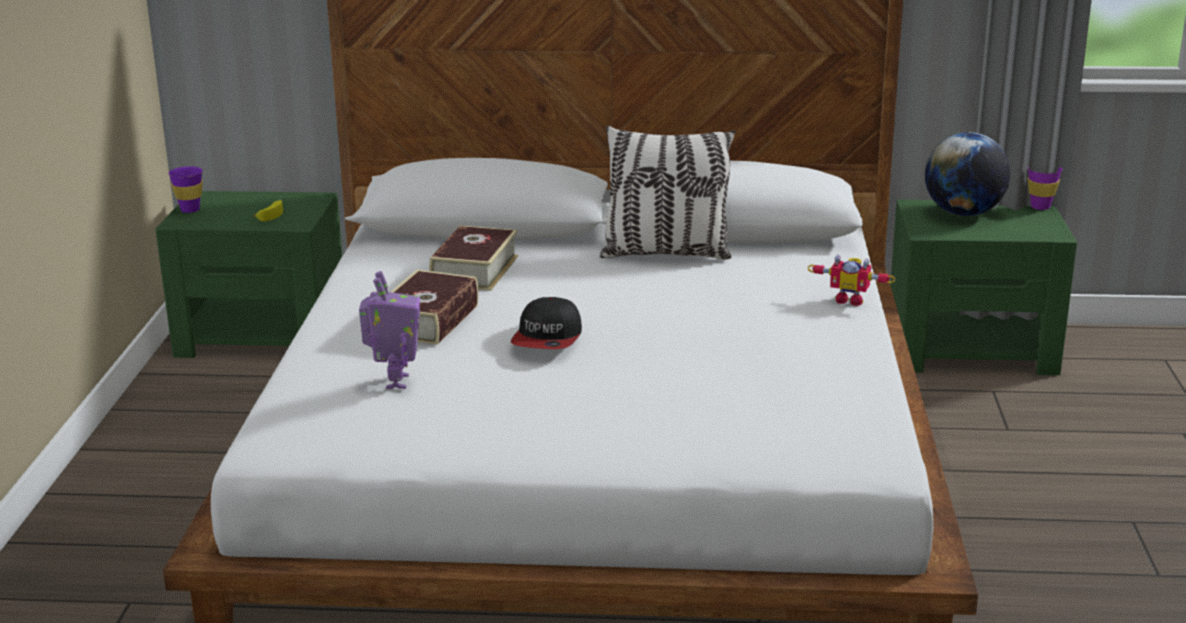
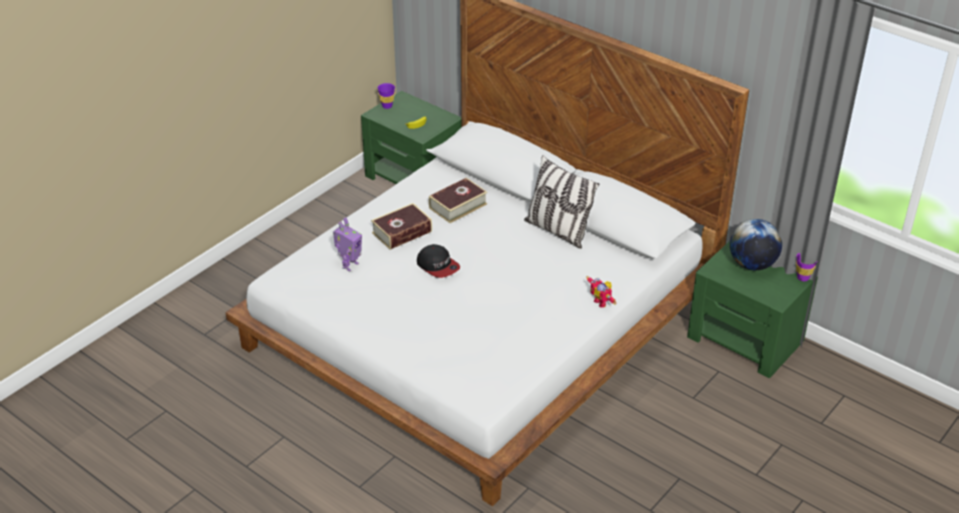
camera: 35 degrees right, 15 degrees up
(548, 338) = (438, 266): cap -> cap turned 90 degrees counterclockwise

